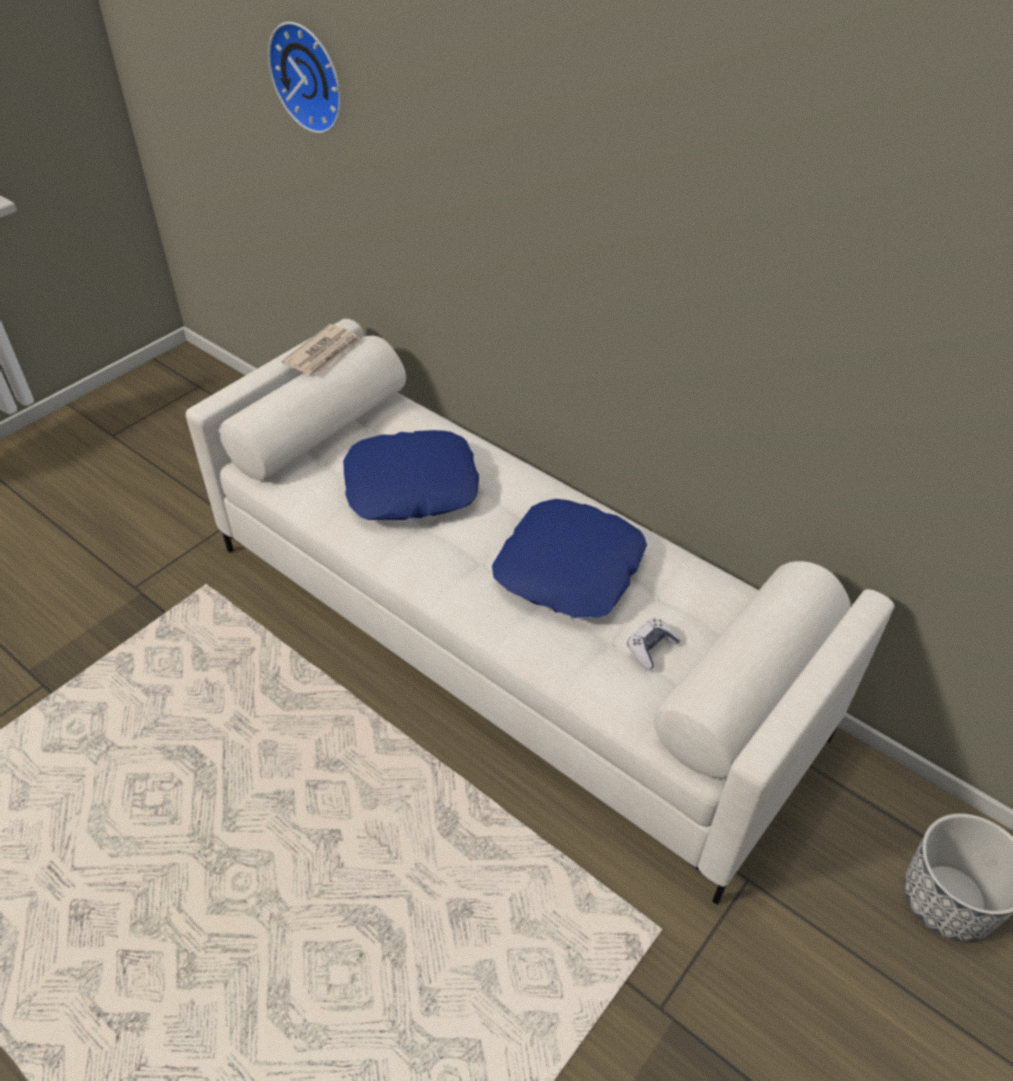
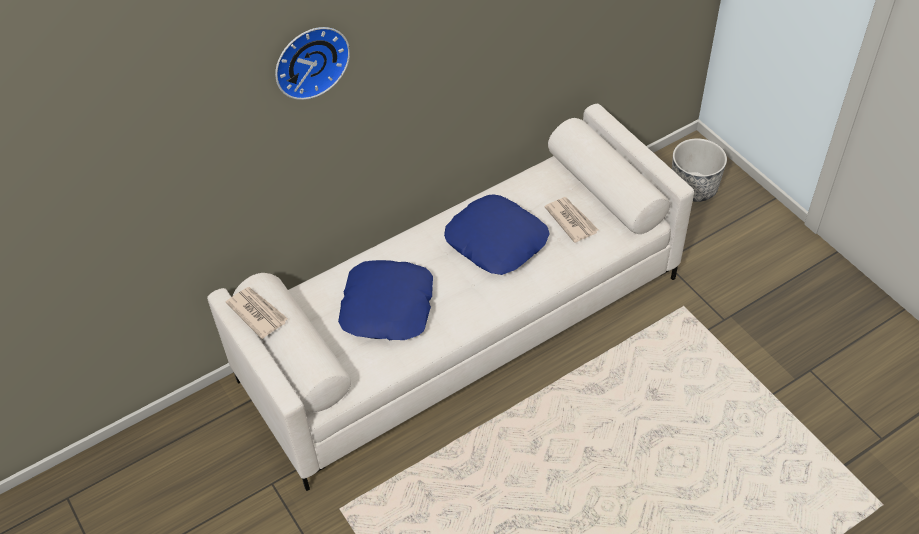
camera: 70 degrees left, 5 degrees up
(310, 76) = (137, 163): wall clock -> wall clock (309, 60)
(651, 648) = (571, 220): game controller -> newspaper

